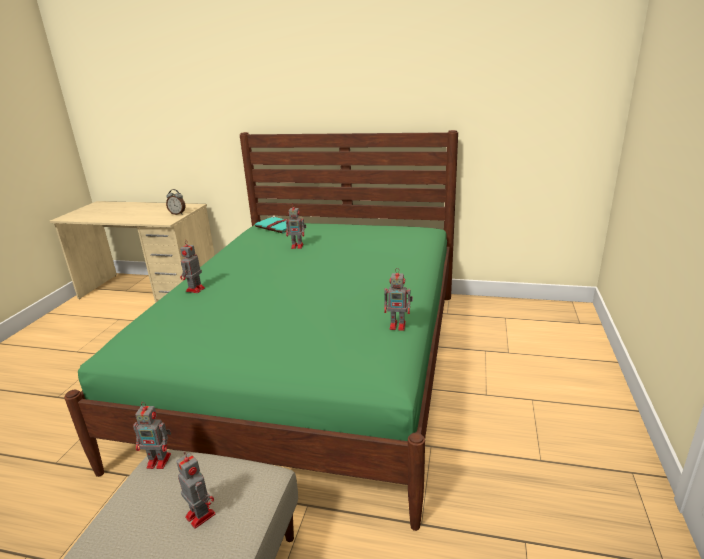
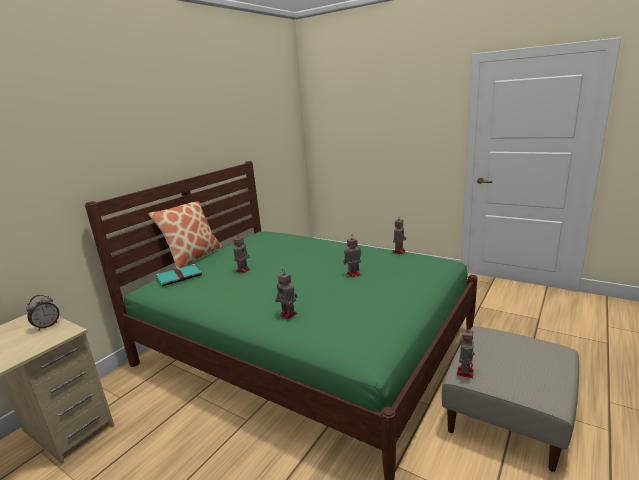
camera: 70 degrees left, 5 degrees down
(199, 514) = (514, 353): toy robot -> toy robot (353, 274)
(330, 220) = (193, 258): none -> pillow

